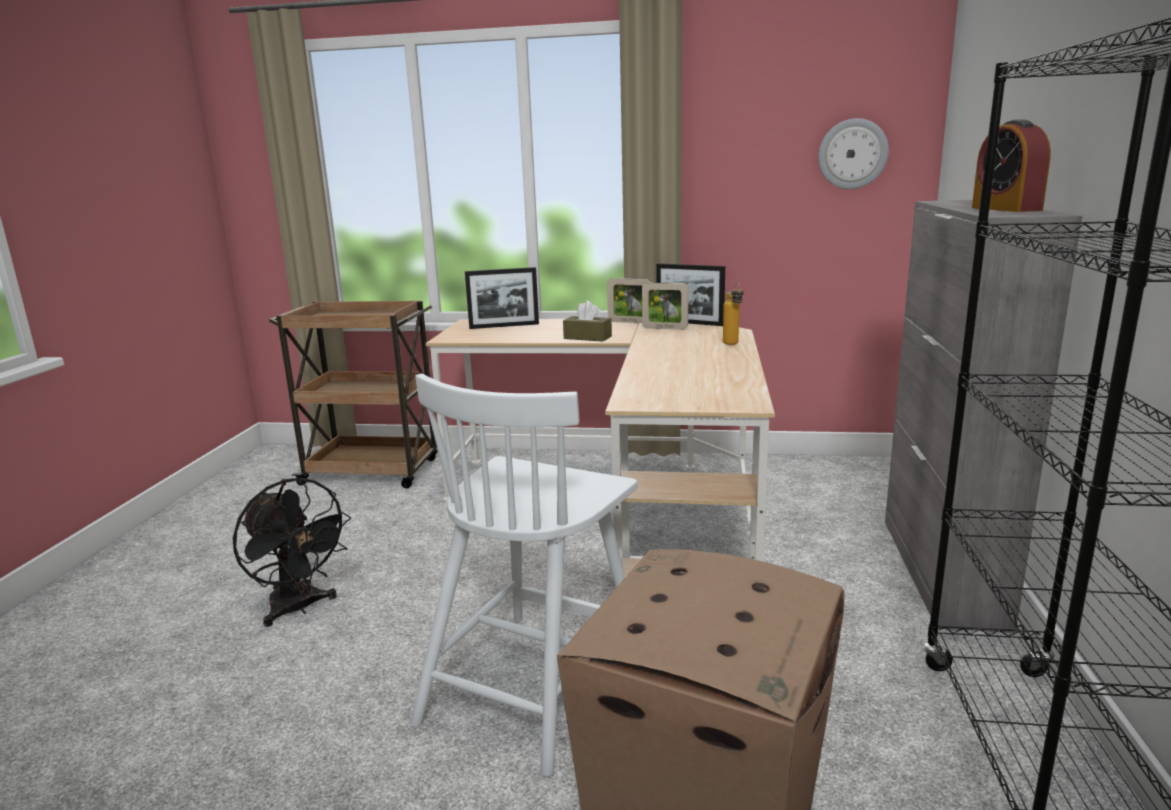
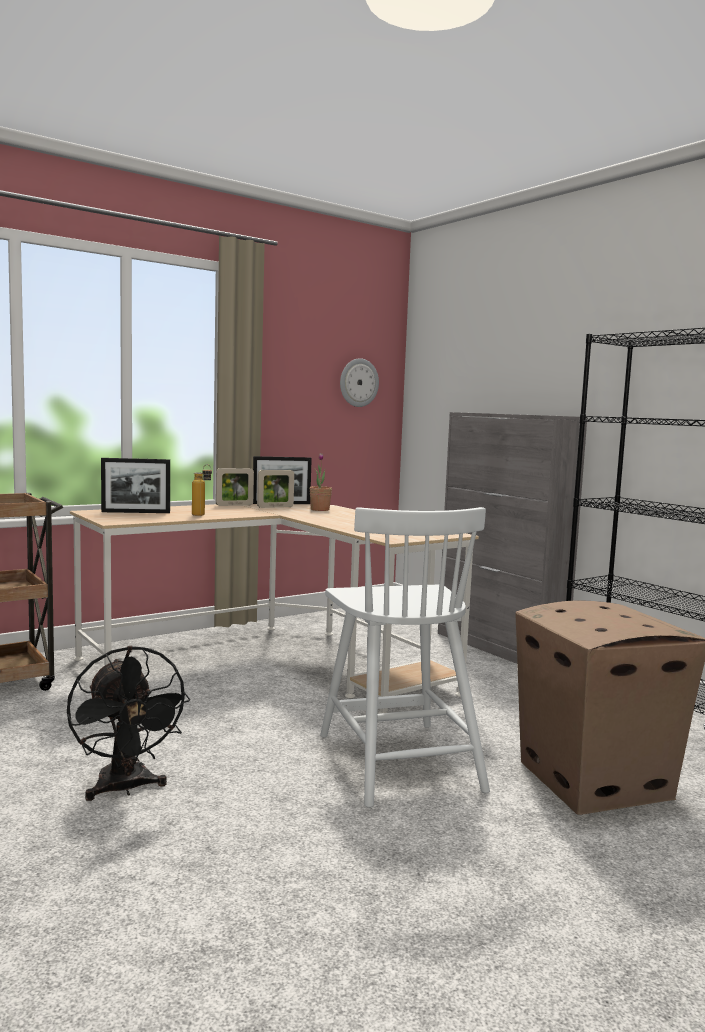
camera: 45 degrees left, 10 degrees down
(299, 608) = (125, 789): black fan -> black fan turned 60 degrees clockwise
(504, 326) = (136, 512): picture frame -> picture frame turned 45 degrees clockwise
(587, 337) = (237, 514): brown tissue box -> none
(704, 337) = (320, 509): none -> potted plant
(733, 344) = (351, 512): bottle -> bottle (202, 515)
(1006, 209) = (534, 414): alarm clock -> none

